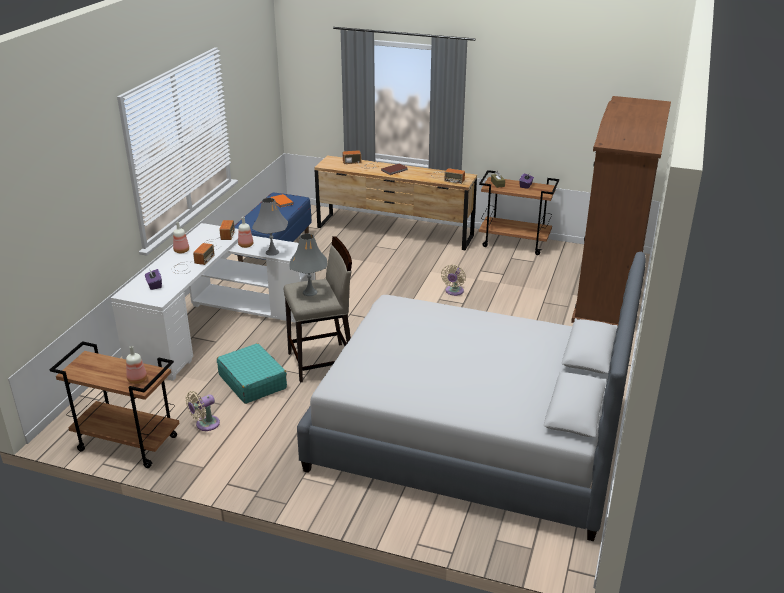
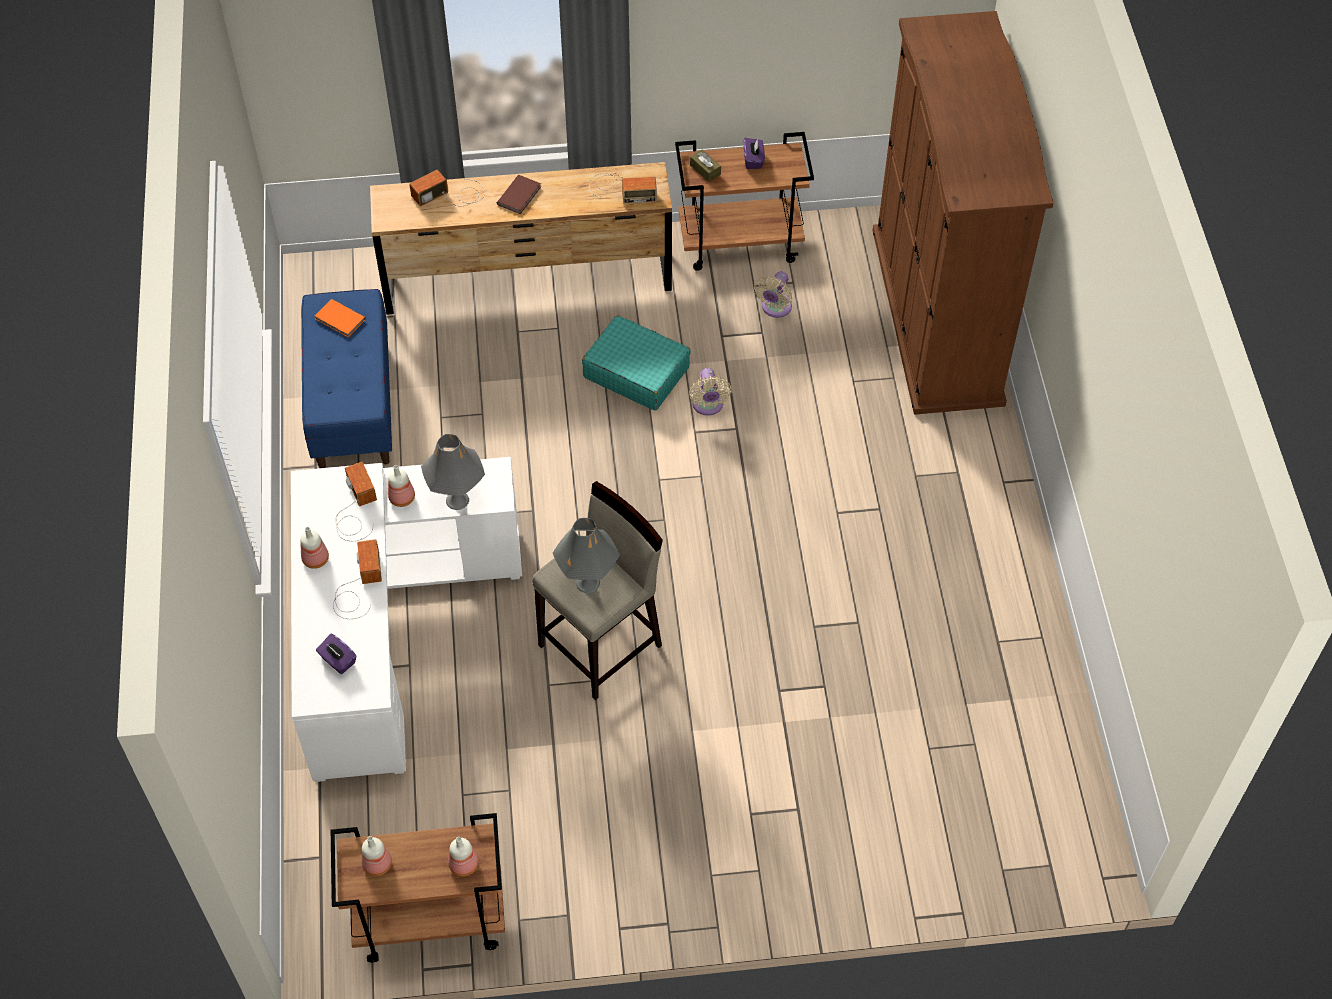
camera: 25 degrees left, 25 degrees up
(93, 365) = (377, 863): none -> bottle
(205, 424) = (515, 838): beige fan -> beige fan (775, 308)
(252, 381) = (524, 726): turquoise suitcase -> turquoise suitcase (636, 372)
(469, 435) = (885, 707): grey bed -> none

